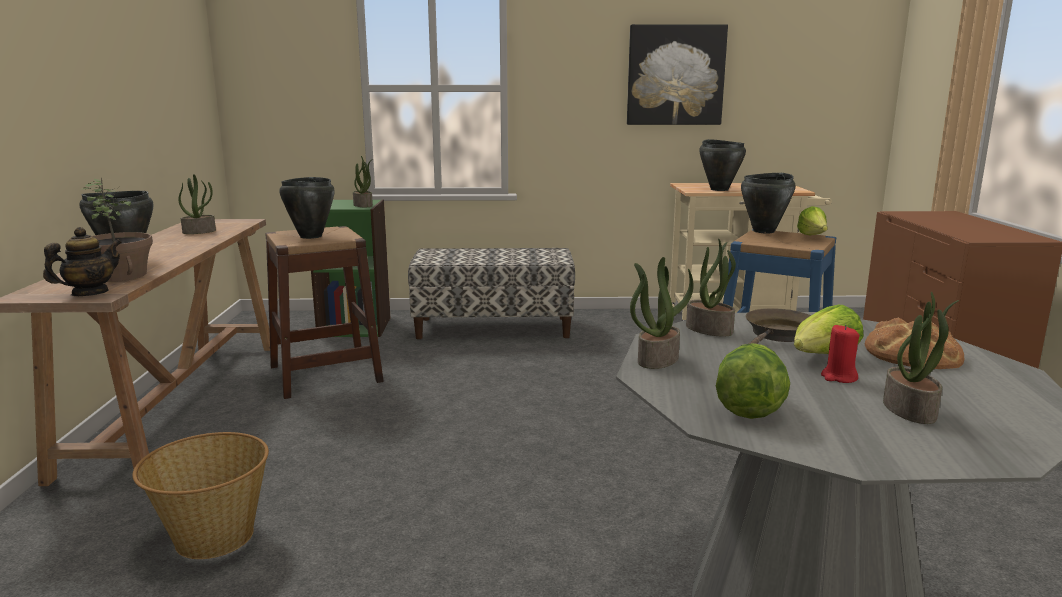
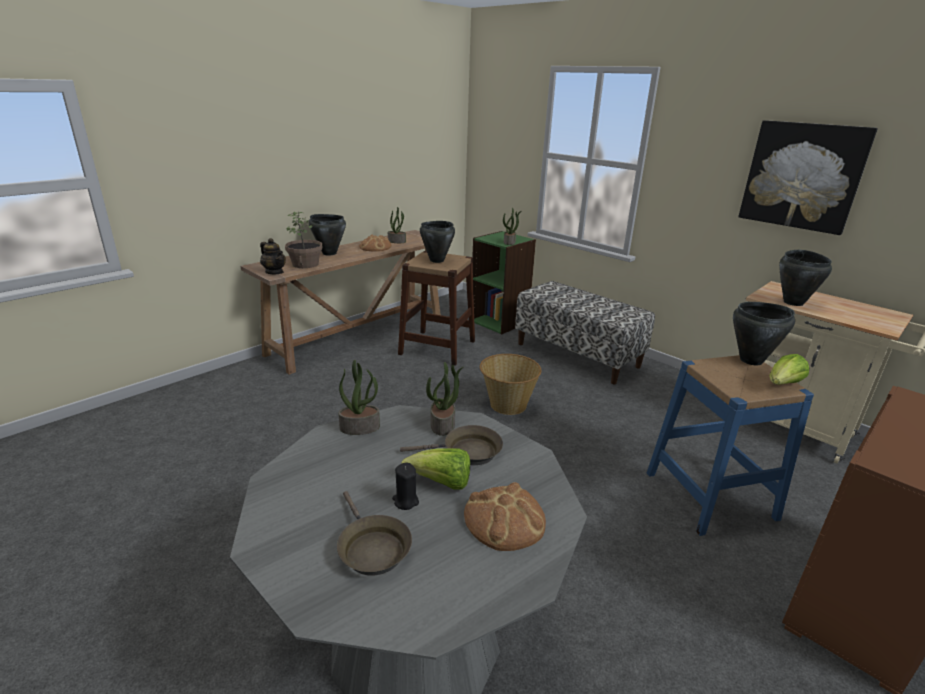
camera: 45 degrees right, 10 degrees up
(89, 293) = (274, 272): teapot -> teapot turned 45 degrees clockwise
(182, 241) = (375, 247): none -> bread
(213, 537) = (271, 413): basket -> basket (507, 404)
(748, 406) = (312, 483): lettuce -> none
(838, 377) = (405, 501): red candle -> black candle
(911, 410) = (371, 548): potted plant -> brown frying pan

